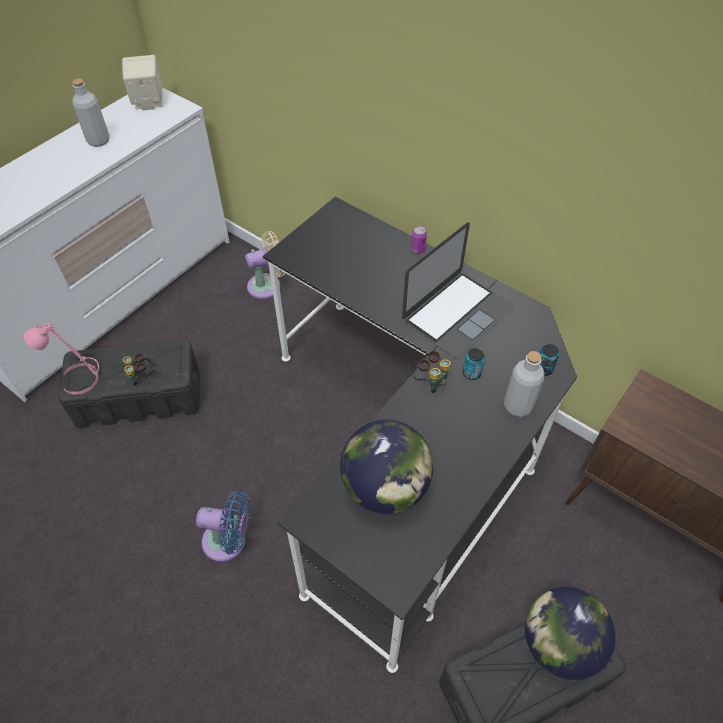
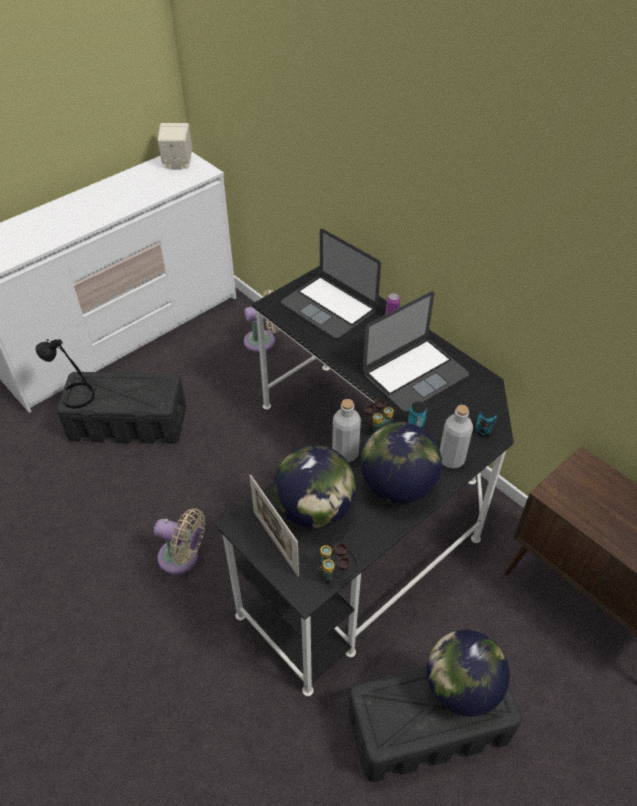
camera: 10 degrees right, 5 degrees down
(80, 377) = (78, 394): pink table lamp -> black table lamp
(98, 141) = (128, 191): grey bottle -> grey bottle (345, 453)
(142, 378) = (132, 402): binoculars -> binoculars (336, 573)
(229, 541) = (182, 558): blue fan -> beige fan
(348, 248) = (329, 306): none -> laptop
(351, 534) = (275, 542): none -> picture frame
(468, 446) = (397, 486): none -> globe

